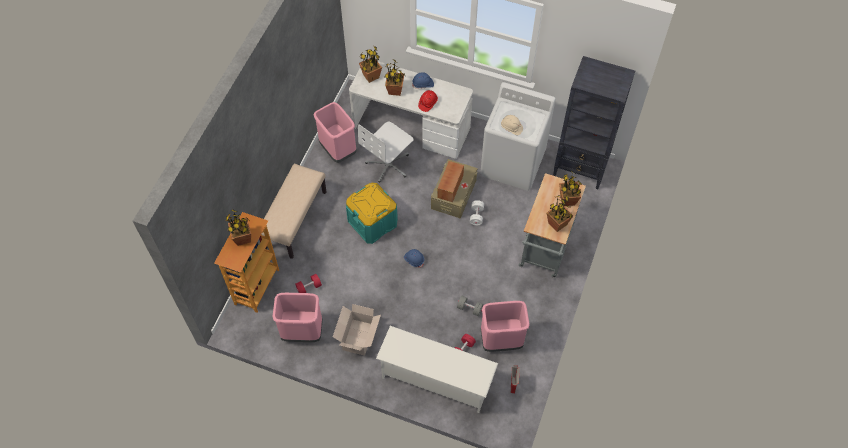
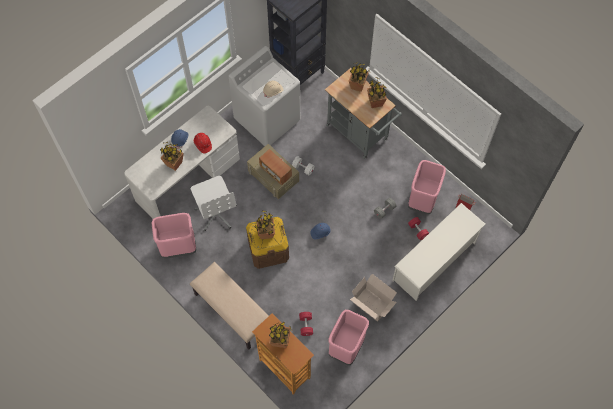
camera: 65 degrees left, 5 degrees up
(371, 76) = (147, 176): potted plant -> potted plant (266, 233)
(372, 223) = (268, 249): turquoise storage box -> brown storage box

